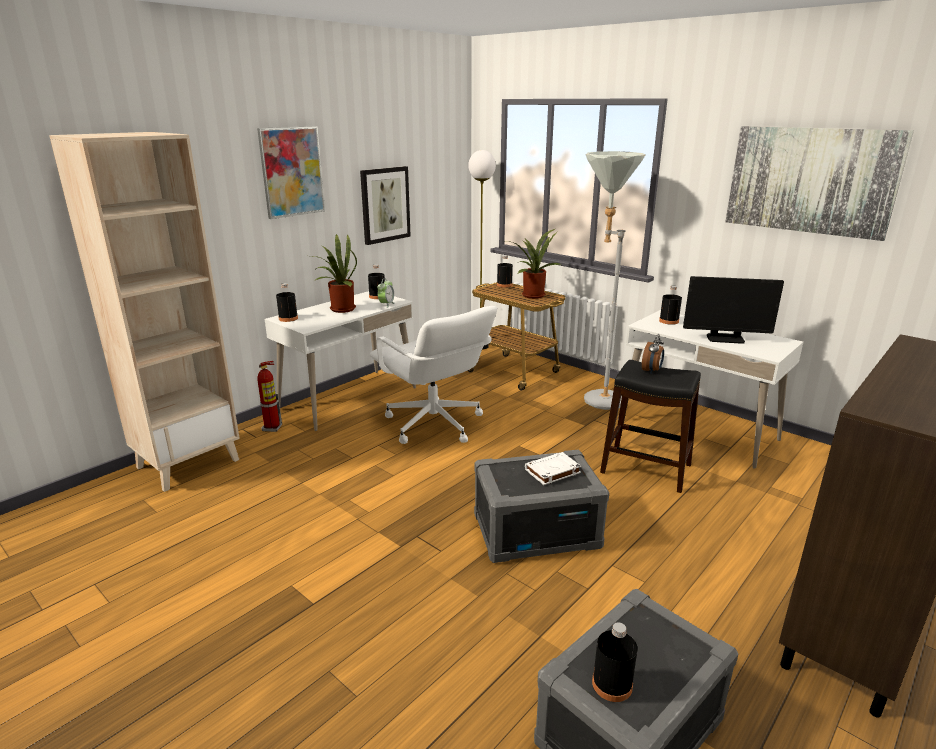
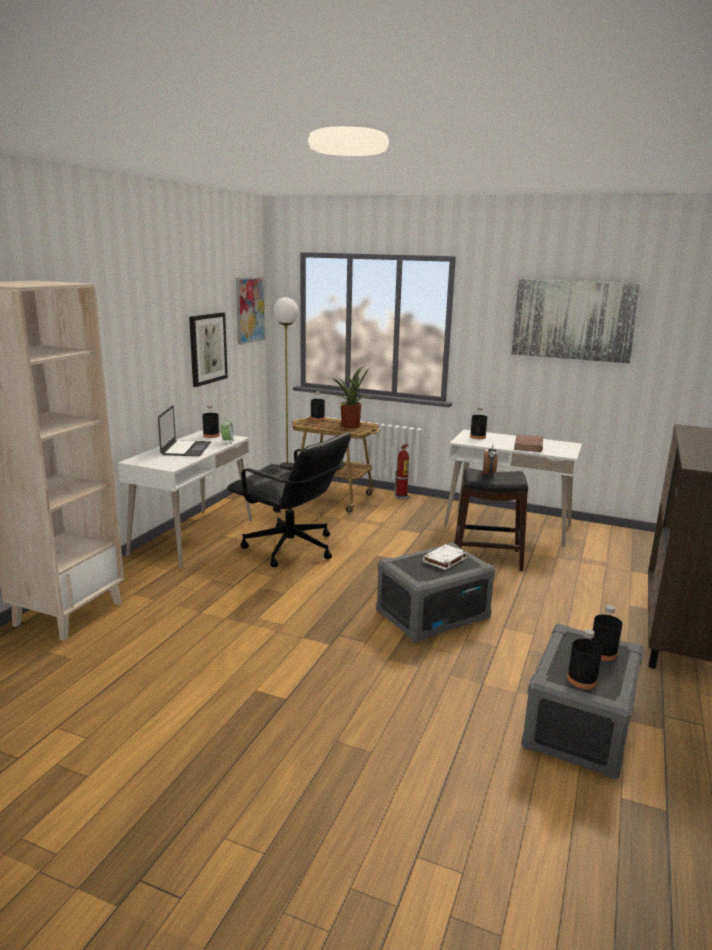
camera: 20 degrees left, 5 degrees down
(272, 428) = (134, 571): fire extinguisher -> fire extinguisher (401, 497)
(288, 318) = (143, 460): black bottle -> black bottle (603, 653)
(292, 172) = (138, 318): picture -> picture (250, 309)
(340, 309) = (186, 448): potted plant -> laptop
(434, 424) = (291, 548): white office chair -> black office chair
(596, 398) = (416, 511): grey floor lamp -> none
(725, 338) = (528, 446): monitor -> brown book

